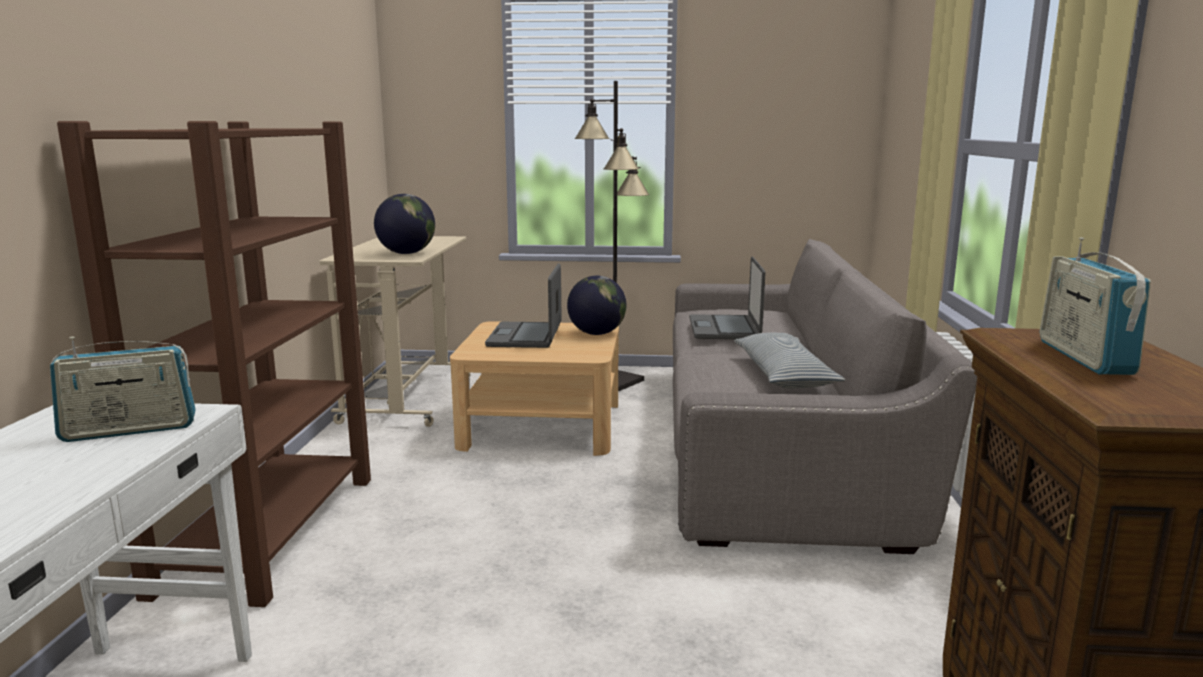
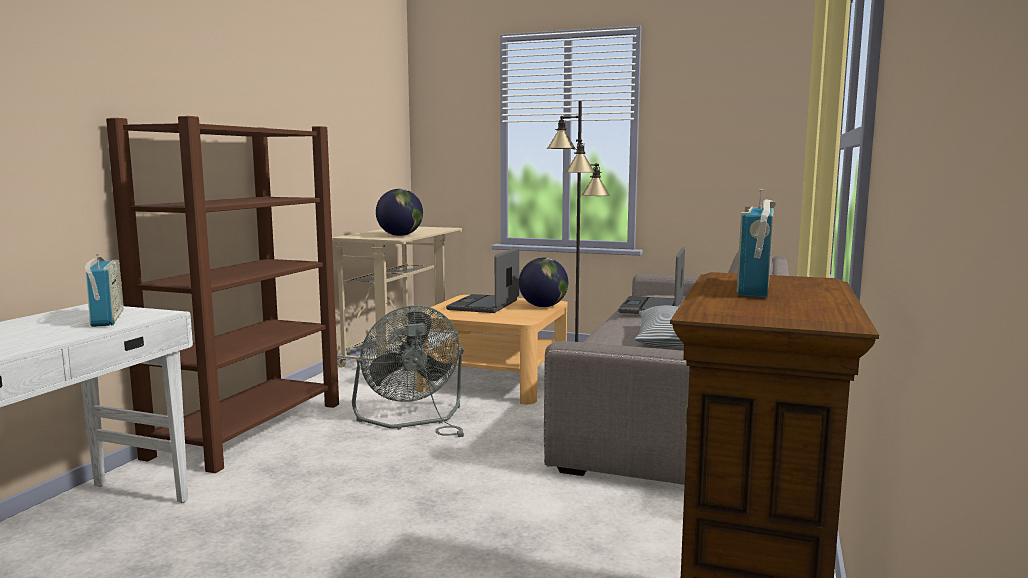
camera: 15 degrees right, 5 degrees down
(129, 430) = (107, 319): radio -> radio turned 105 degrees counterclockwise
(487, 492) = (419, 420): none -> grey fan

